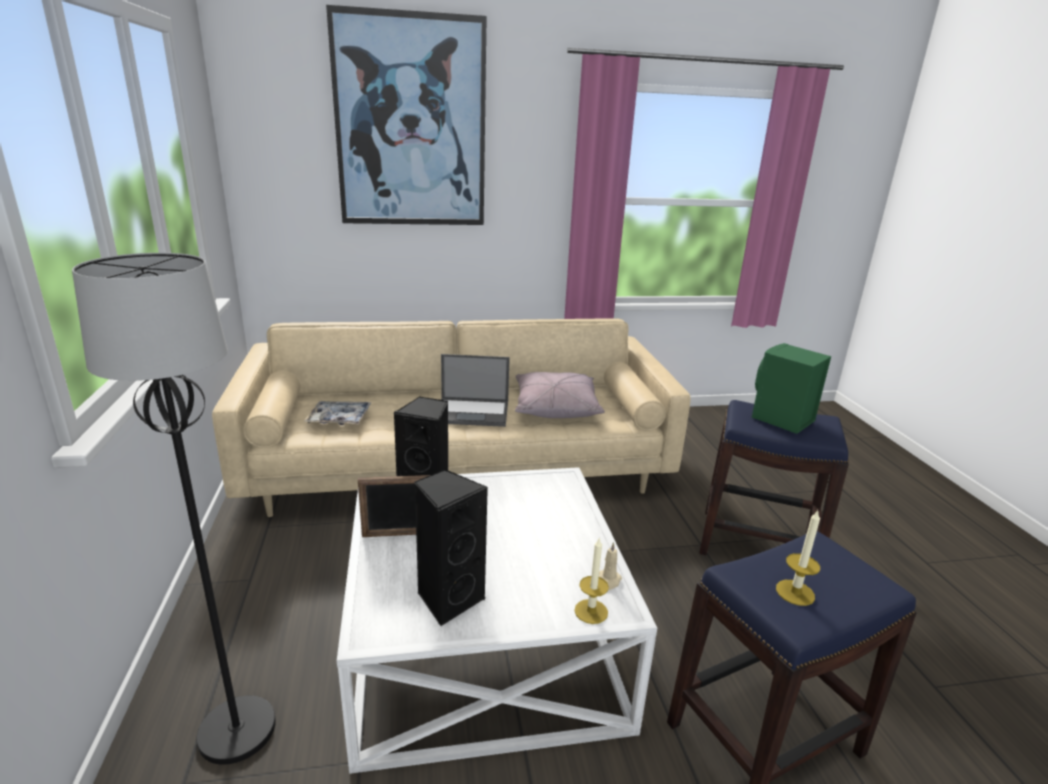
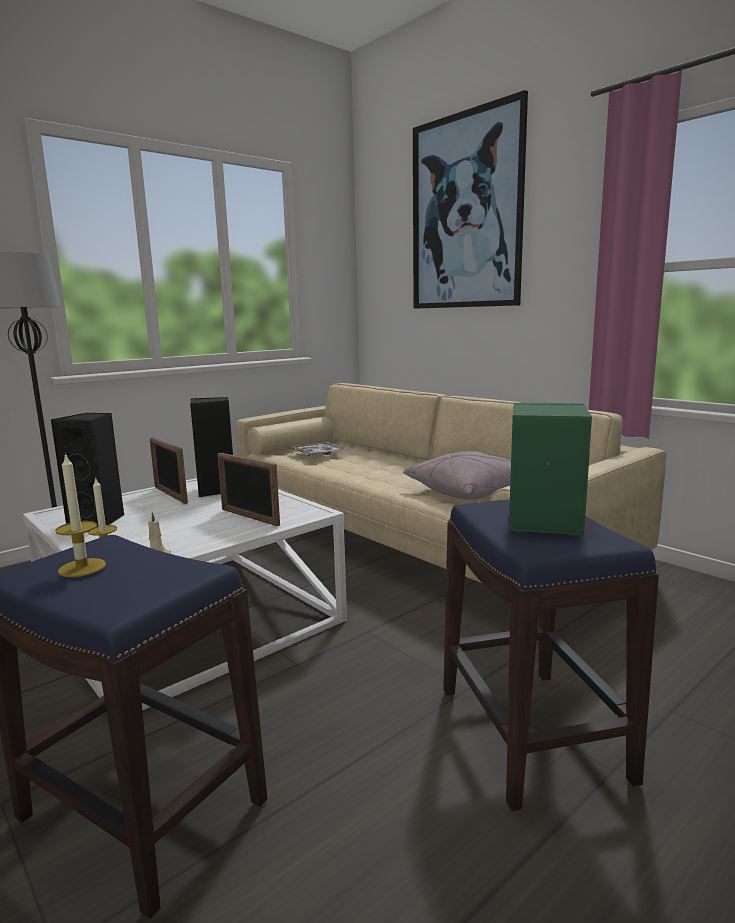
camera: 60 degrees right, 10 degrees down
(473, 412) = (399, 474): laptop -> none
(545, 509) = (249, 517): none -> picture frame

